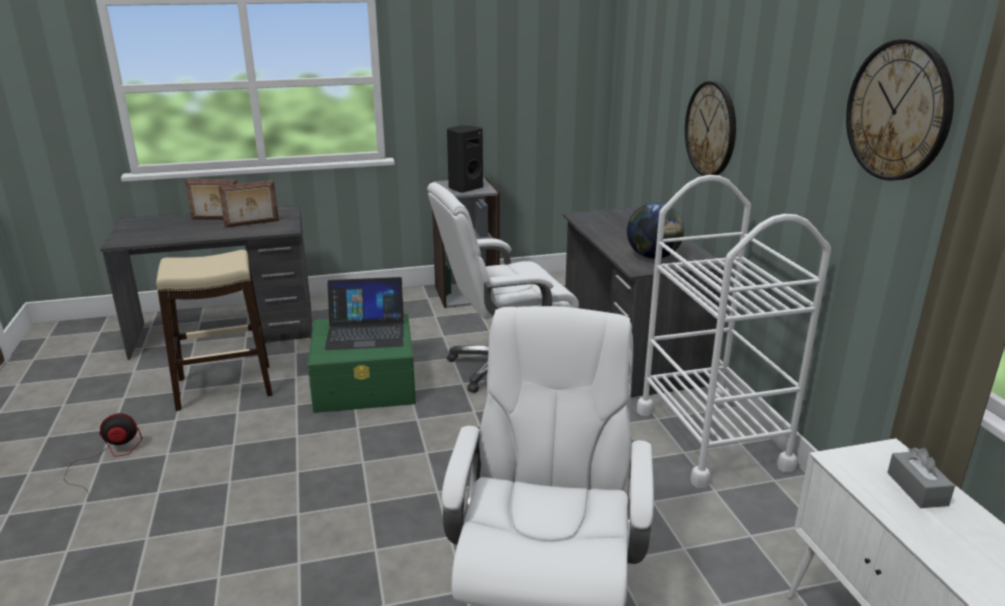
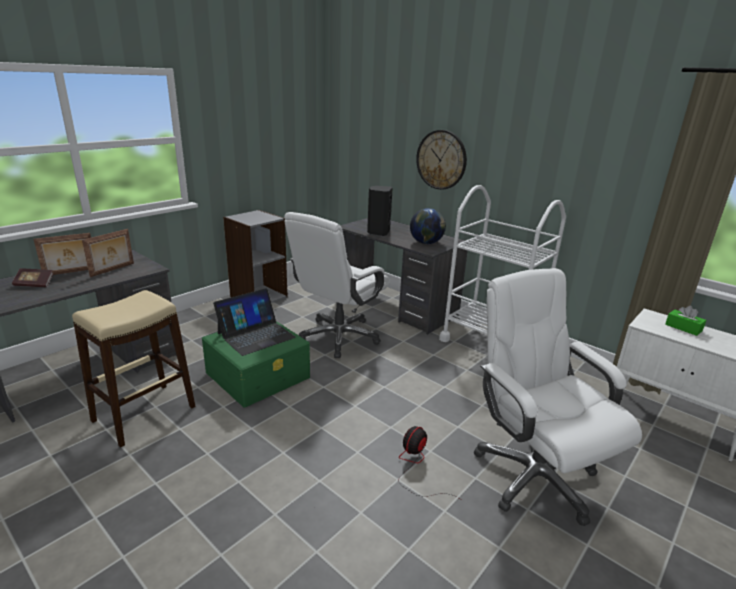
camera: 35 degrees left, 0 degrees up
(108, 458) = (100, 510): fan -> fan (416, 466)
(175, 226) = (34, 284): none -> book
(464, 188) = (256, 218): black speaker -> black speaker (378, 232)
(898, 111) = (609, 137): wall clock -> none
(917, 489) = (683, 328): grey tissue box -> green tissue box

